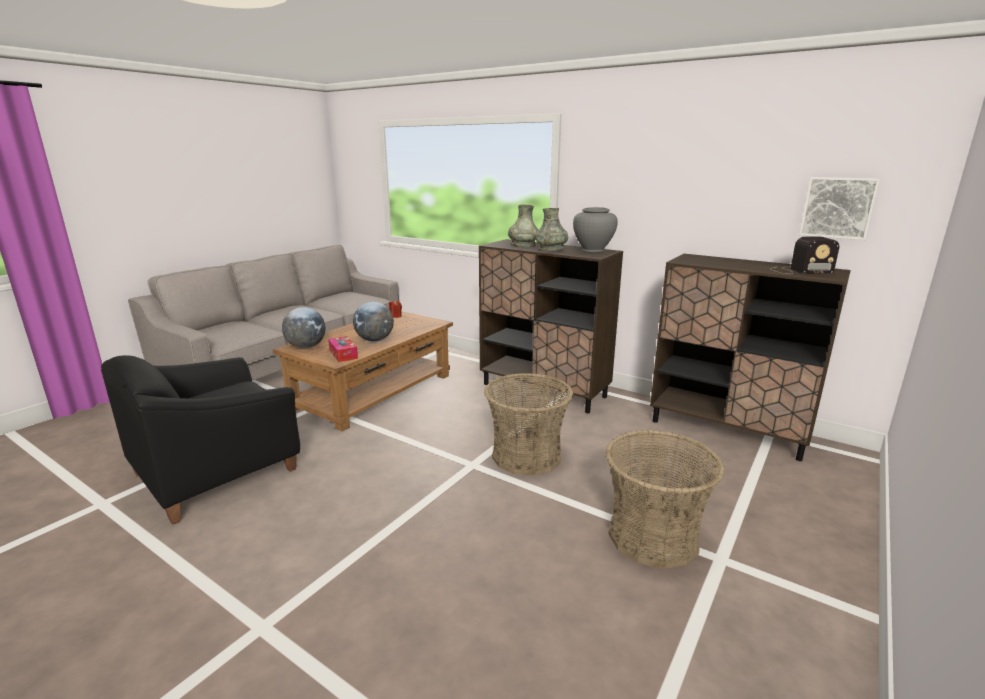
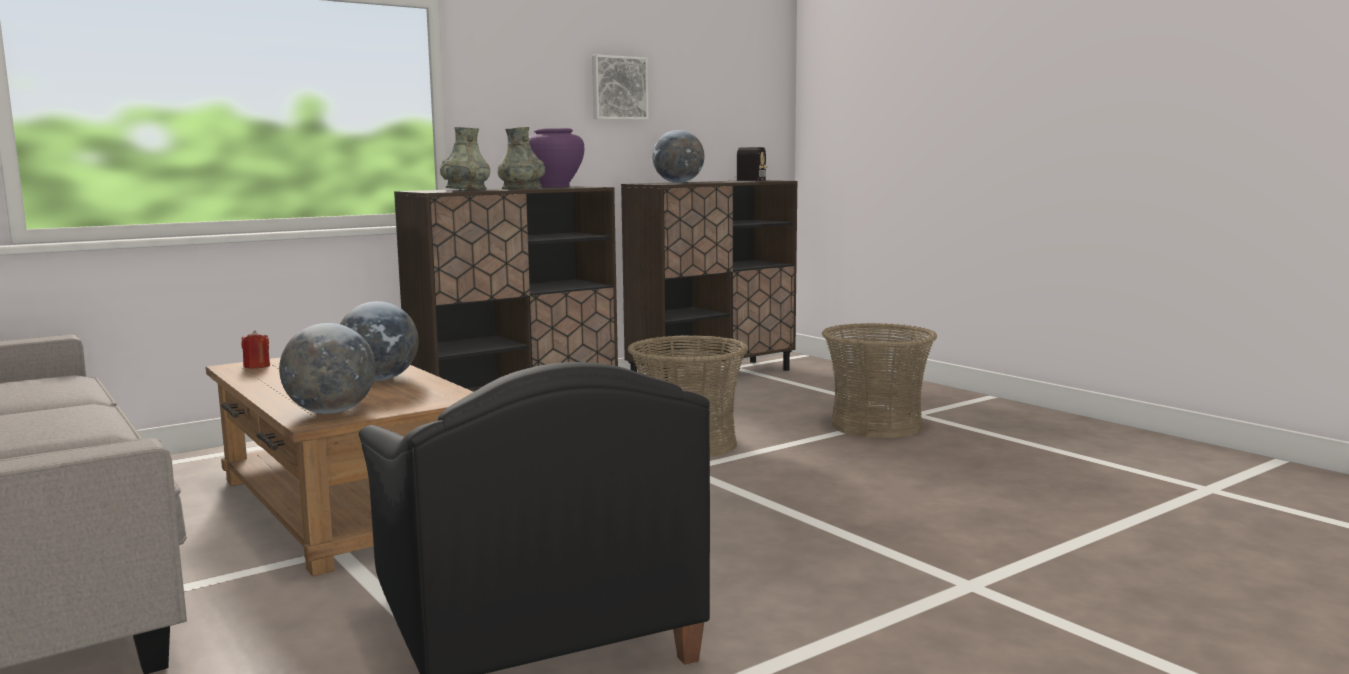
camera: 70 degrees left, 10 degrees down
(343, 354) = (424, 394): tissue box -> none
(593, 250) = (554, 186): grey vase -> purple vase
(717, 261) = (678, 182): none -> globe
(837, 207) = (733, 122): picture -> picture (618, 88)

